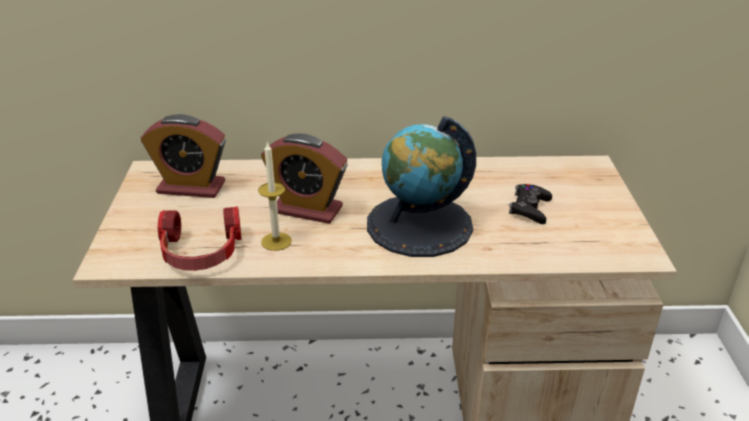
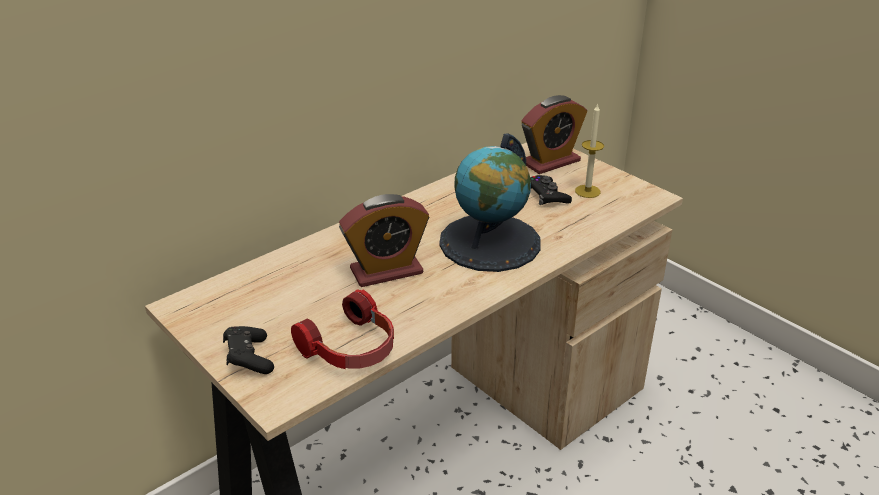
camera: 40 degrees left, 0 degrees up
(134, 225) = (249, 359): none -> black game controller
(191, 187) = (250, 301): alarm clock -> alarm clock (550, 162)
(276, 241) = (400, 307): candle -> candle (587, 191)

